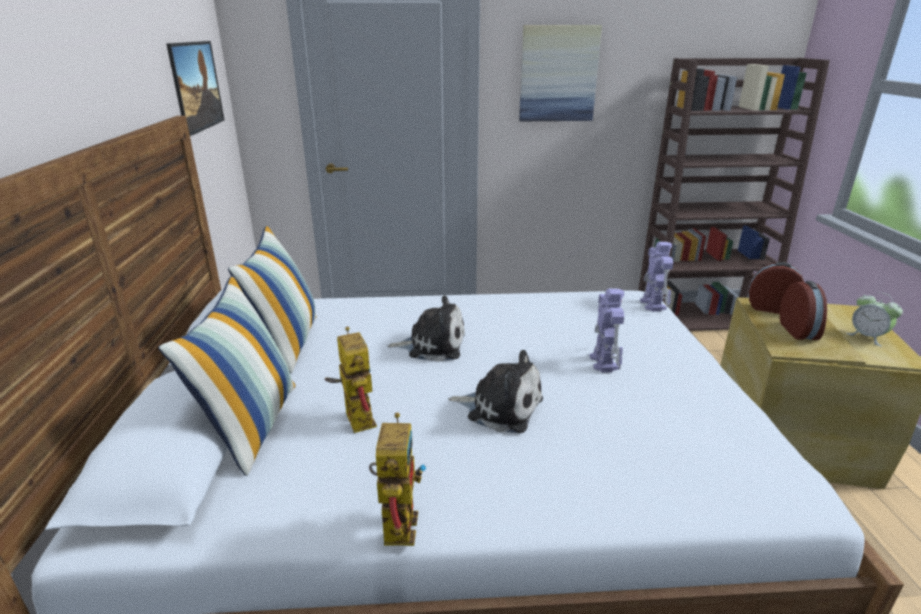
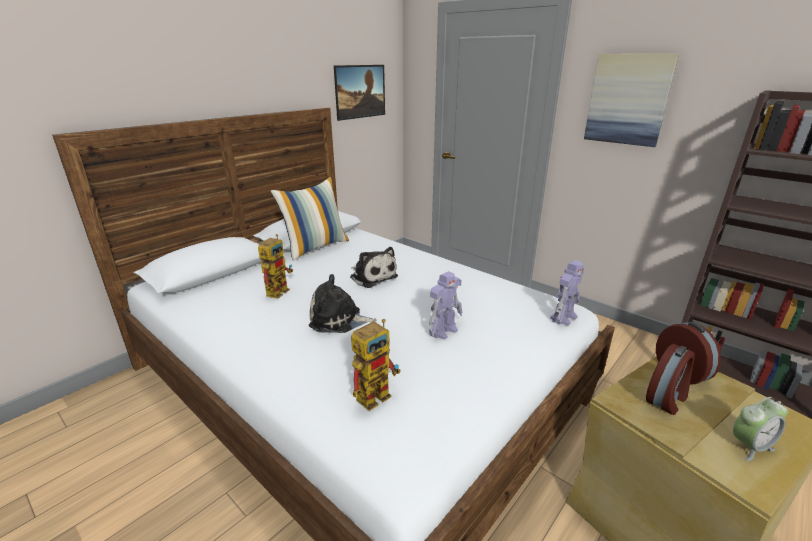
camera: 45 degrees right, 0 degrees up
(250, 425) = (243, 273): pillow -> none
(397, 519) = (215, 336): toy robot -> toy robot (377, 393)
(500, 407) = (338, 320): plush toy -> plush toy turned 120 degrees clockwise
(867, 337) = (749, 446): alarm clock -> alarm clock turned 120 degrees counterclockwise

